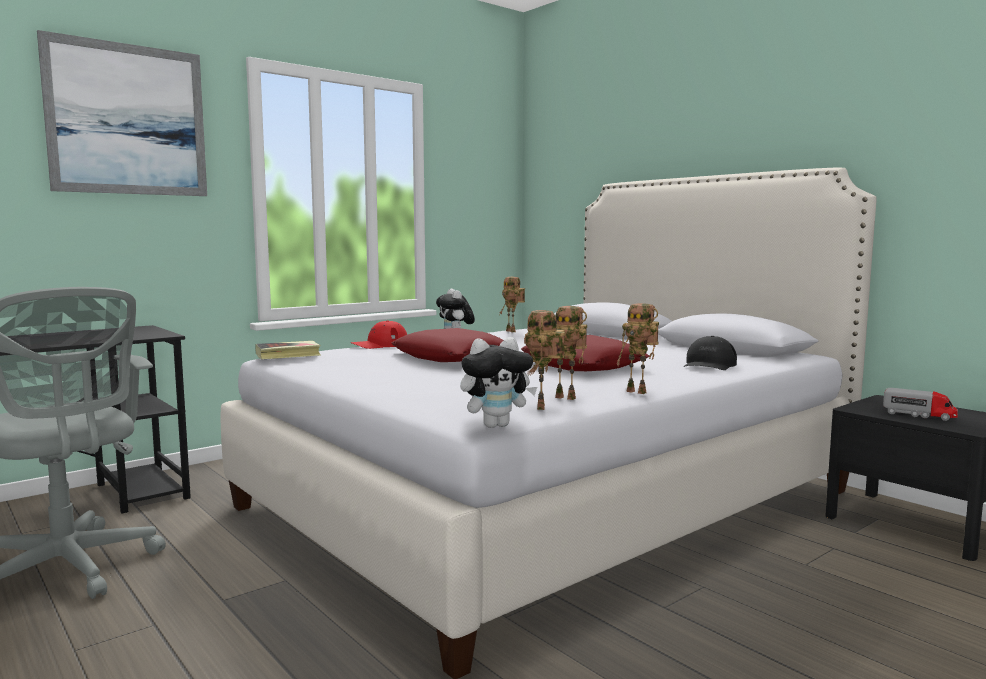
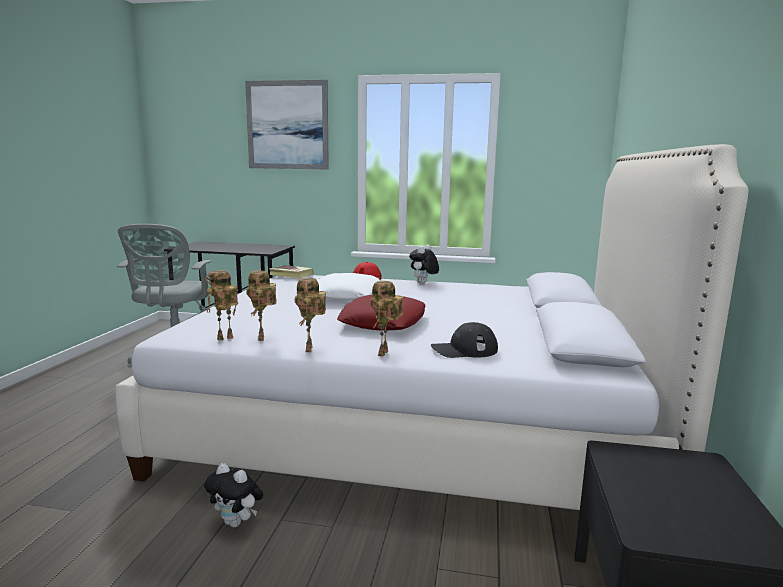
camera: 50 degrees right, 5 degrees up
(451, 357) = (348, 295): red pillow -> white pillow
(496, 425) = (169, 340): plush toy -> plush toy (236, 523)
(512, 331) = (484, 286): toy robot -> toy robot (384, 354)
(919, 415) = (659, 491): toy truck -> none

